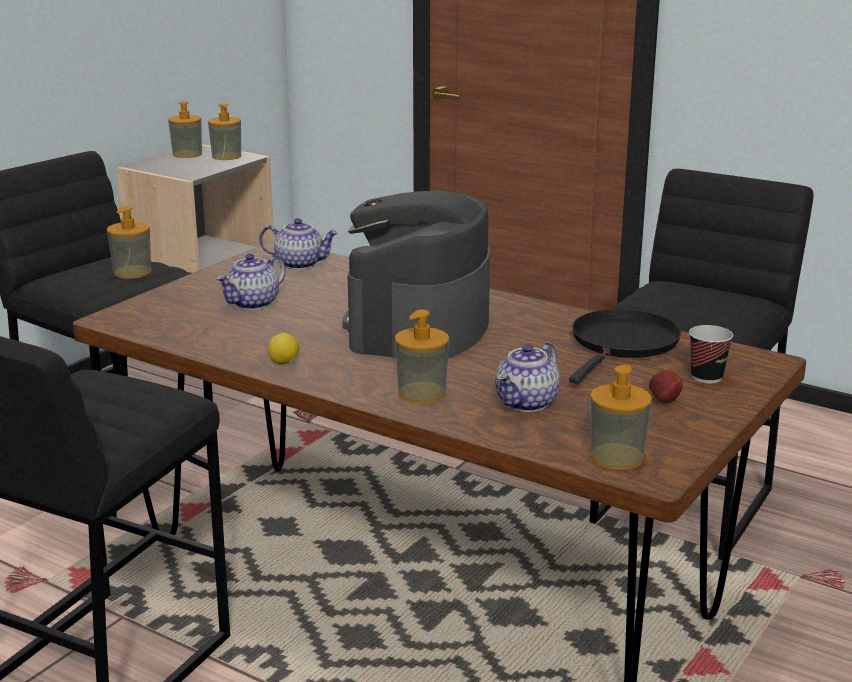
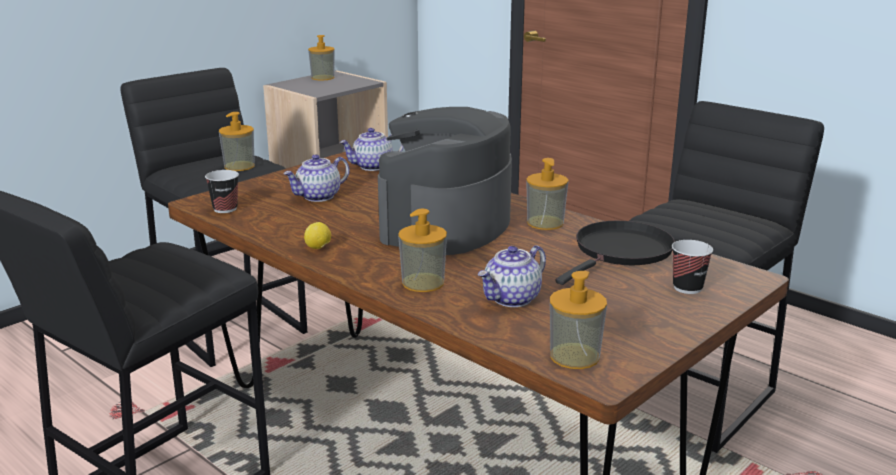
camera: 10 degrees right, 0 degrees up
(148, 325) = (225, 209): none -> cup
(226, 156) = (352, 80): soap dispenser -> soap dispenser (545, 222)
(300, 264) = (372, 167): teapot -> teapot turned 135 degrees clockwise
(664, 401) = (639, 307): apple -> none

